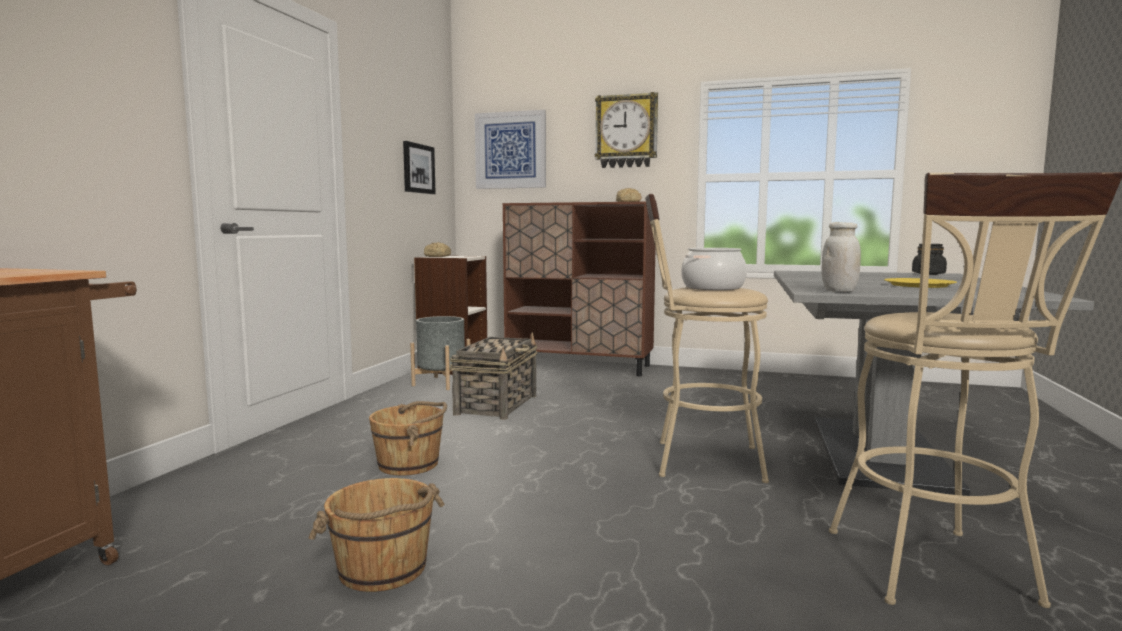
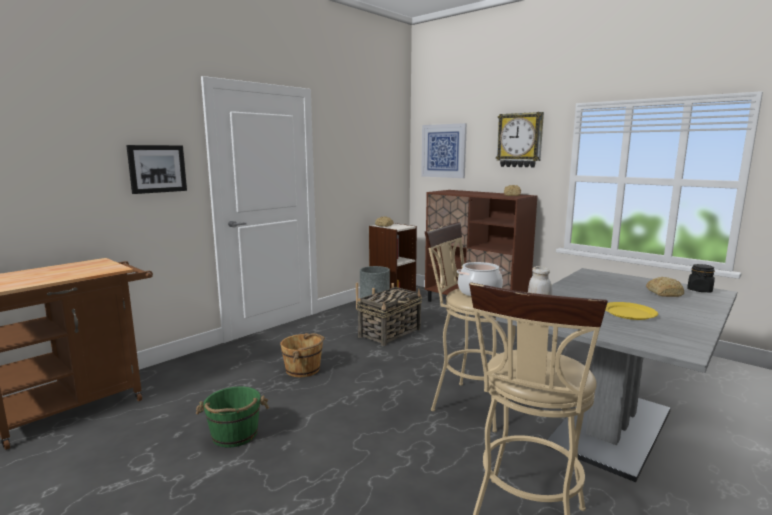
camera: 25 degrees right, 5 degrees up
(383, 570) = (234, 435): brown bucket -> green bucket
(418, 168) = (376, 167): picture -> picture (157, 168)
(906, 276) = (664, 293): none -> bread

